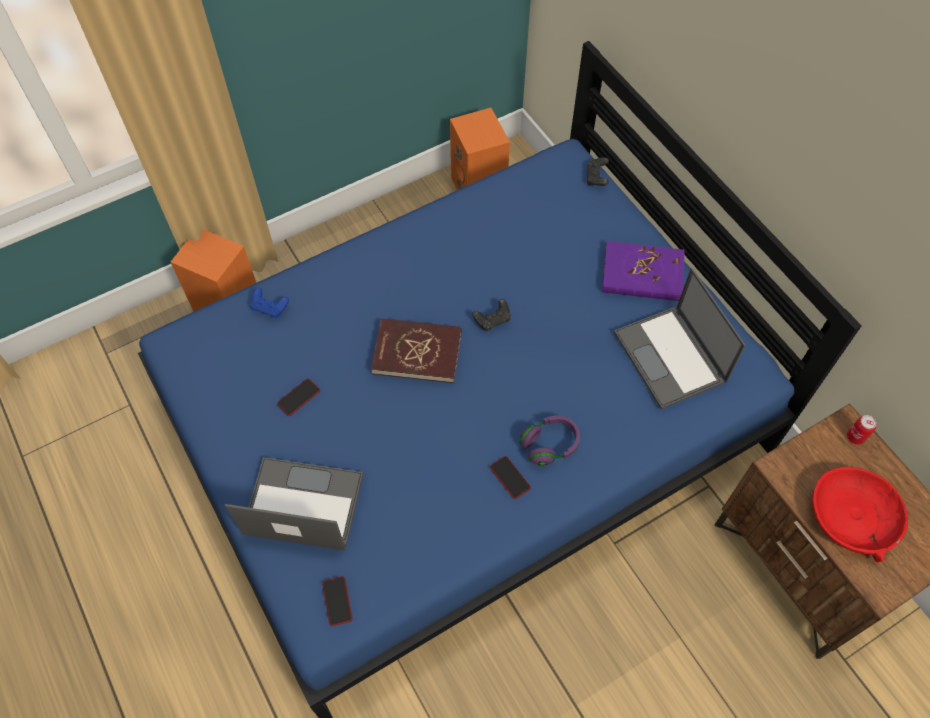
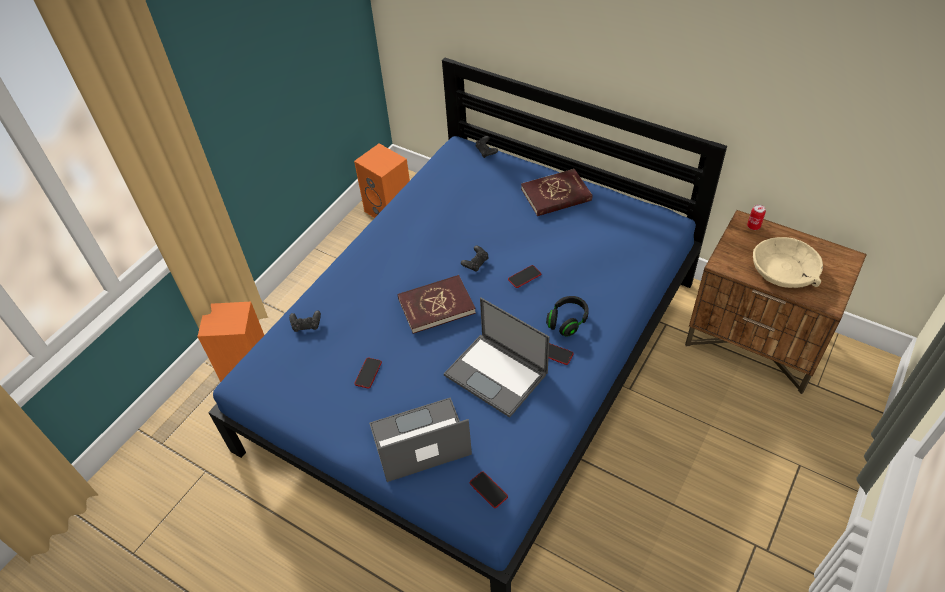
camera: 25 degrees left, 10 degrees down
(270, 308) = (306, 325): blue game controller -> black game controller
(536, 364) = (524, 277): none -> phone
(550, 445) = (567, 321): purple headphones -> black headphones
(642, 274) = (556, 195): purple book -> red book
(671, 358) = (609, 235): laptop -> laptop (497, 374)
(852, 517) = (784, 271): red bowl -> beige bowl

